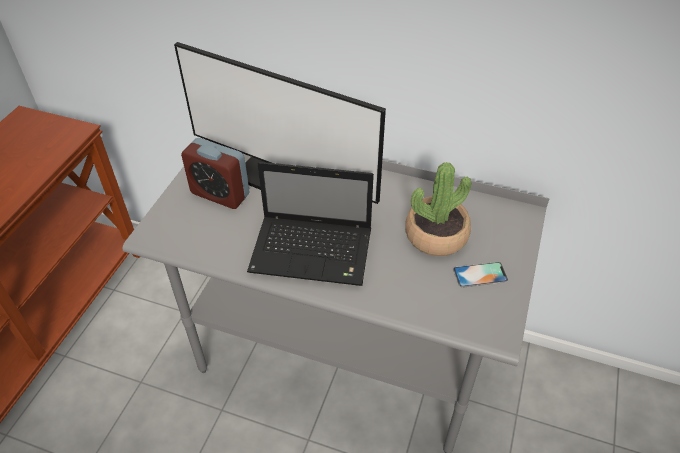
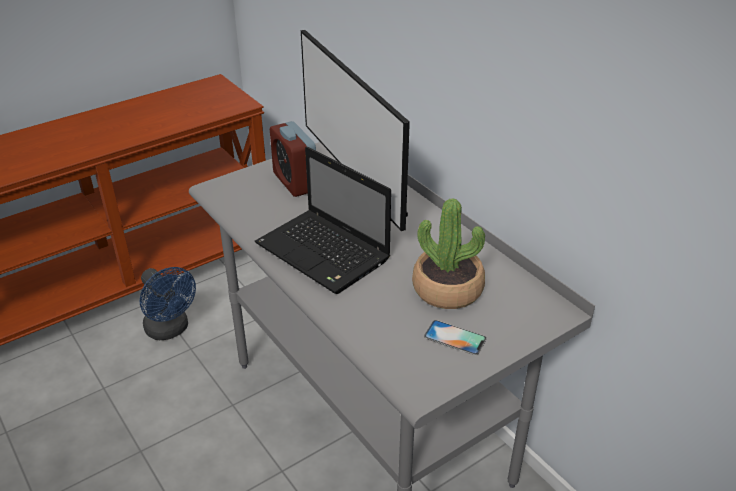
camera: 35 degrees right, 10 degrees down
(106, 375) = (170, 330): none -> blue fan

